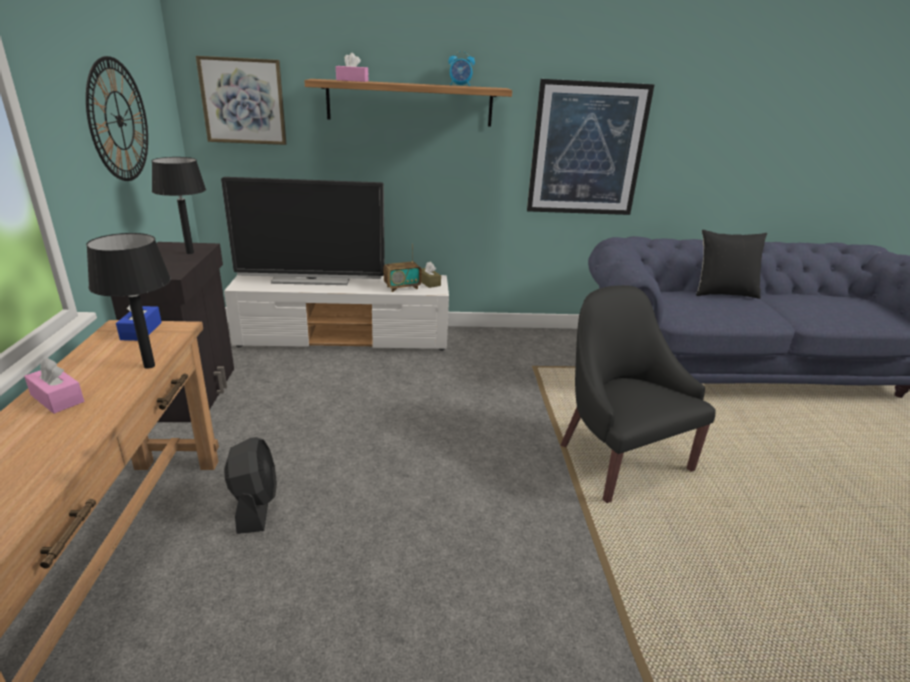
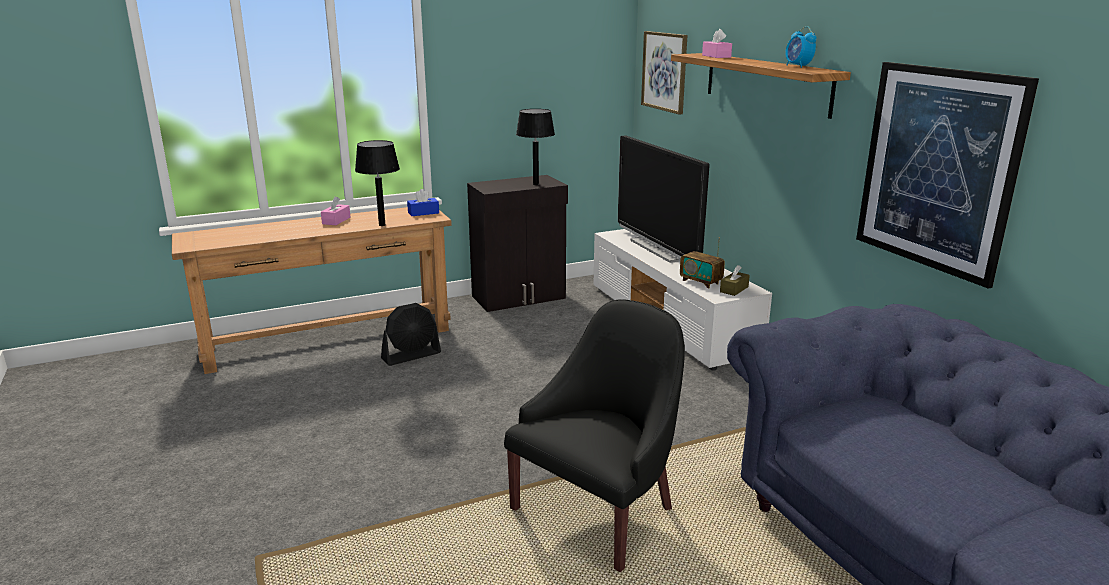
camera: 70 degrees right, 5 degrees down
(119, 121) = (533, 79): wall clock -> none
(723, 293) = (987, 458): black pillow -> none

